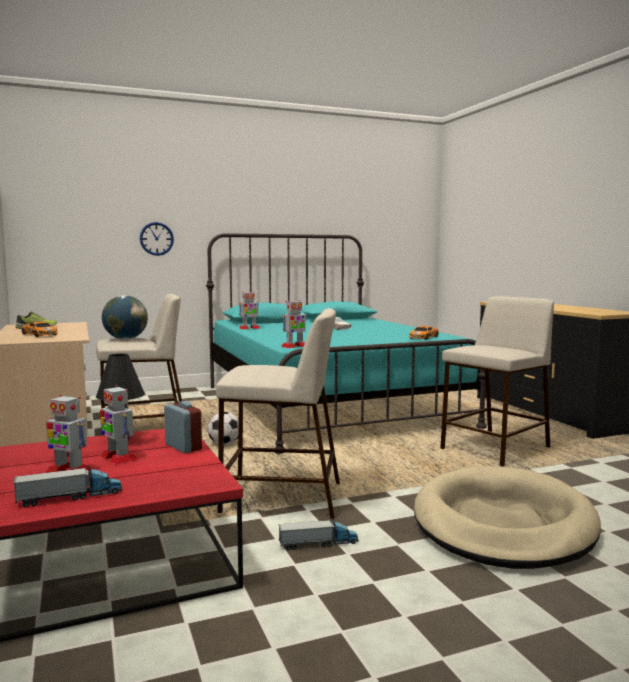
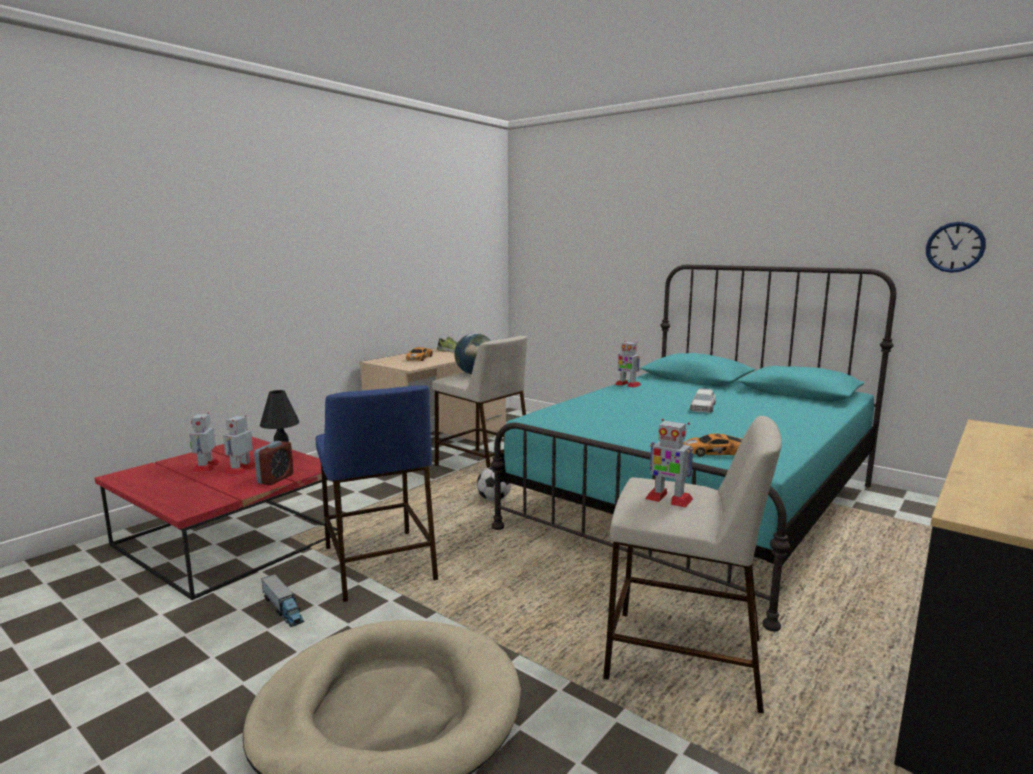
camera: 60 degrees right, 5 degrees up
(70, 497) = (152, 482): toy truck -> none
(156, 238) = (621, 269): wall clock -> wall clock (955, 247)
(280, 498) = (378, 563): beige stool -> blue stool
(294, 346) = (535, 418): toy robot -> toy robot (668, 499)

